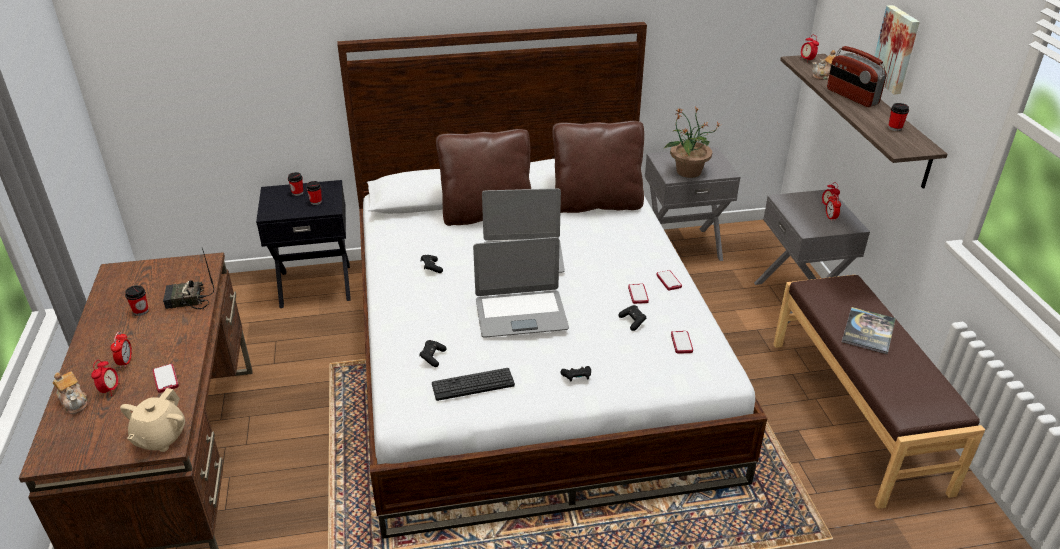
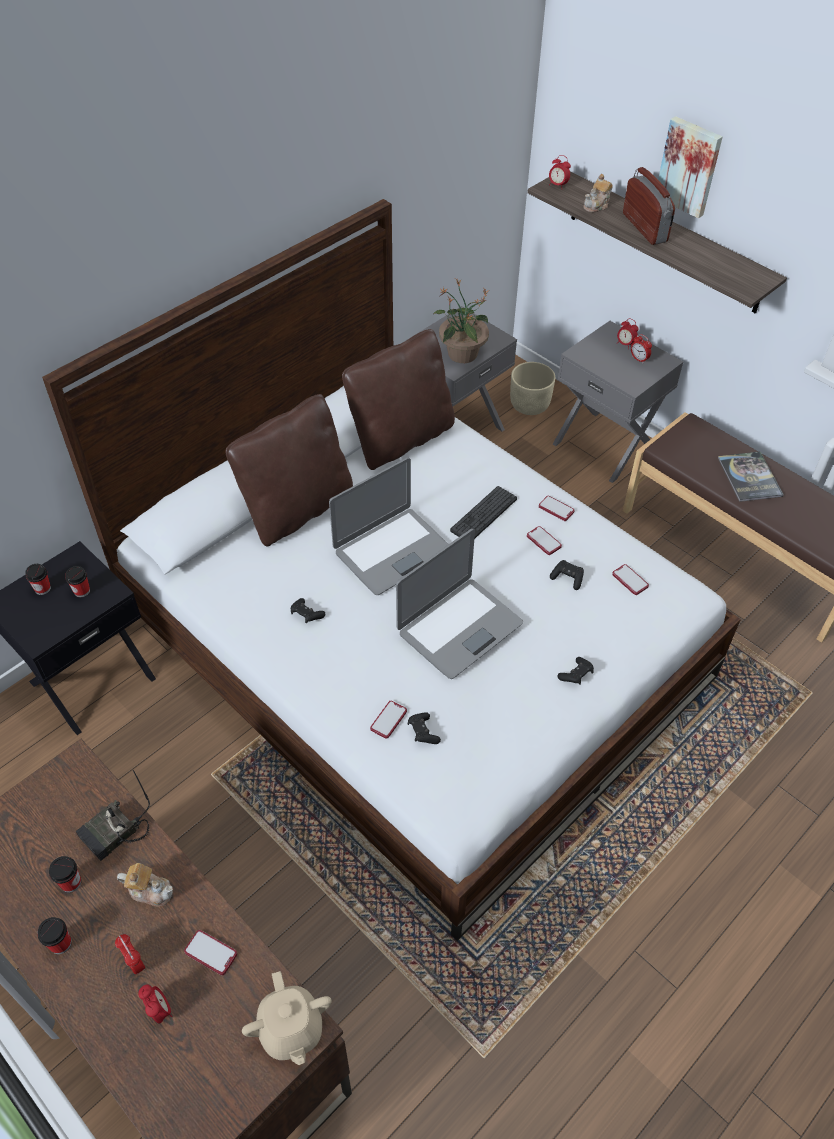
camera: 35 degrees left, 15 degrees up
(74, 402) = (133, 1054): teapot -> teapot (150, 890)
(419, 342) = (388, 720): none -> phone
(473, 385) = (492, 742): keyboard -> keyboard (483, 514)
(758, 253) = (530, 405): none -> beige planter
(851, 97) = (645, 228): radio -> radio turned 135 degrees counterclockwise
(895, 128) = (718, 259): cup -> cup (60, 943)

